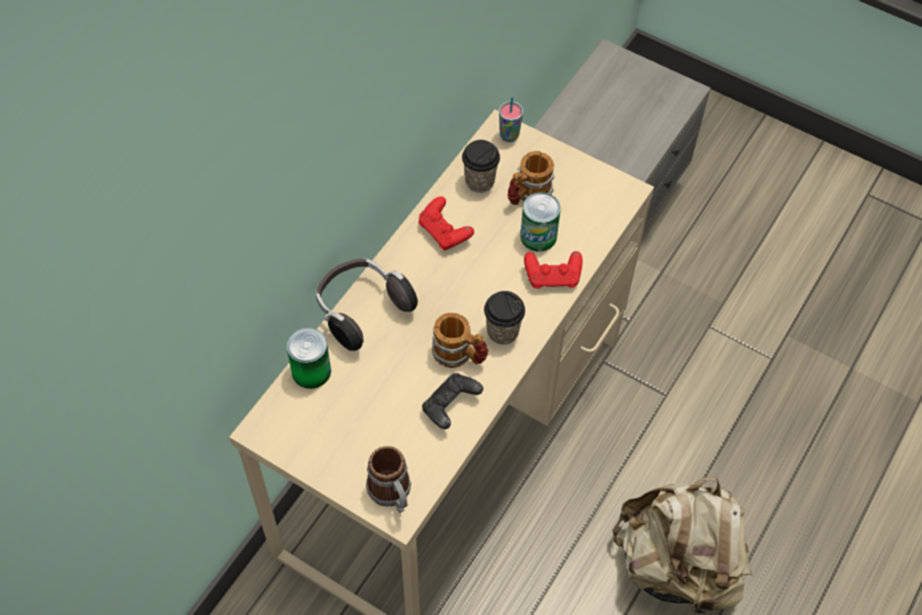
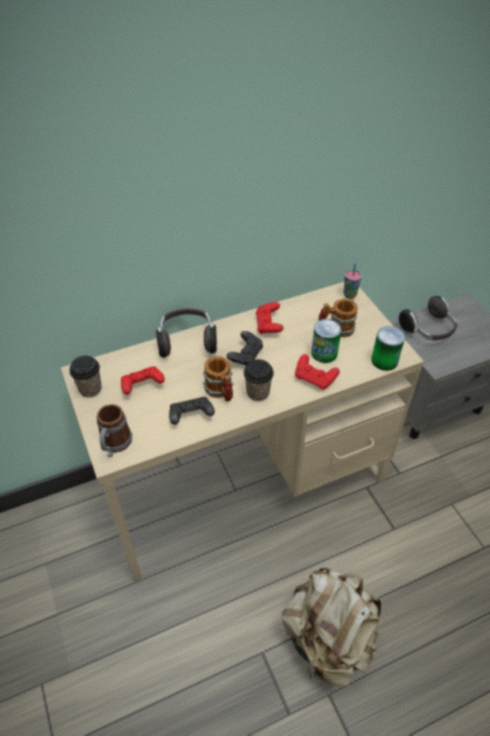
camera: 35 degrees right, 10 degrees down
(311, 371) = (132, 357): can -> can (384, 360)
(359, 402) = (142, 386): none -> red game controller
(450, 290) = (245, 356): none -> black game controller
(479, 181) = (312, 310): cup -> cup (90, 389)
(590, 120) = (428, 330): none -> headphones

